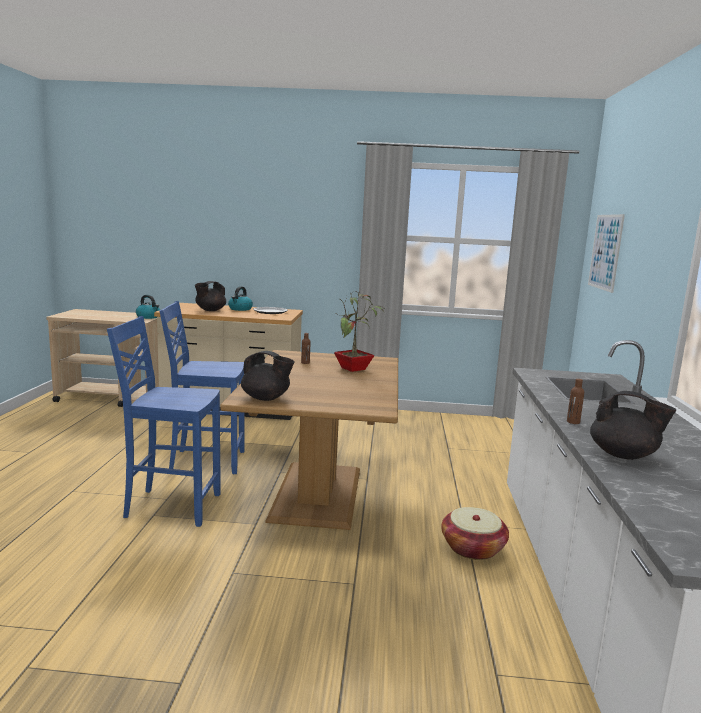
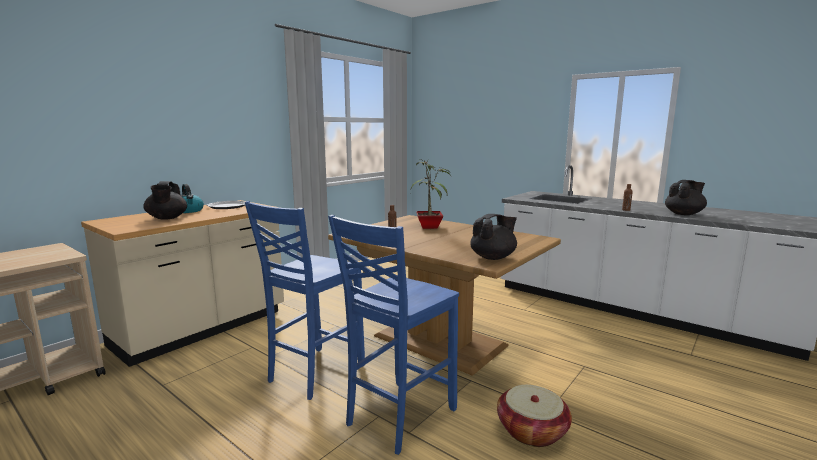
camera: 55 degrees left, 0 degrees up
(148, 317) = (53, 250): kettle -> none
(472, 548) = (556, 317): basket -> basket (531, 431)
(605, 252) = (449, 121): picture -> none

